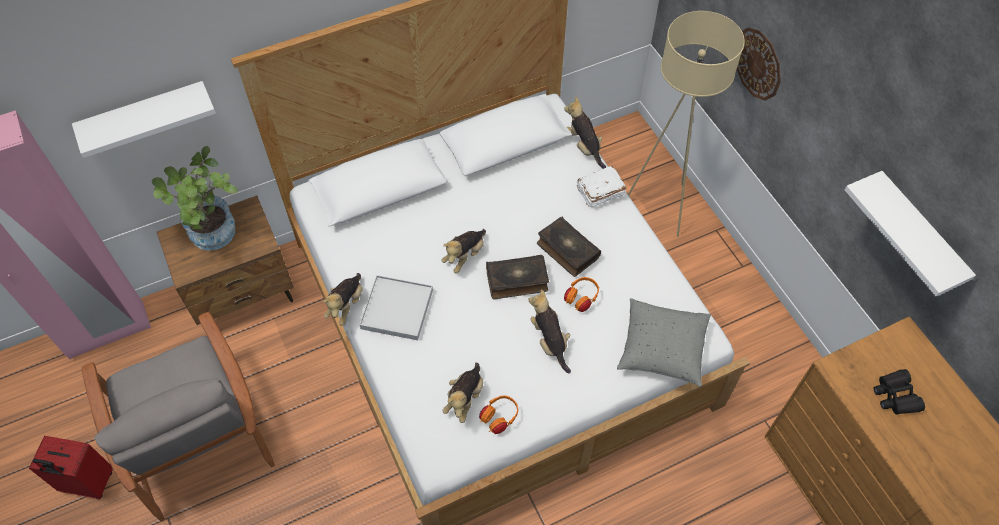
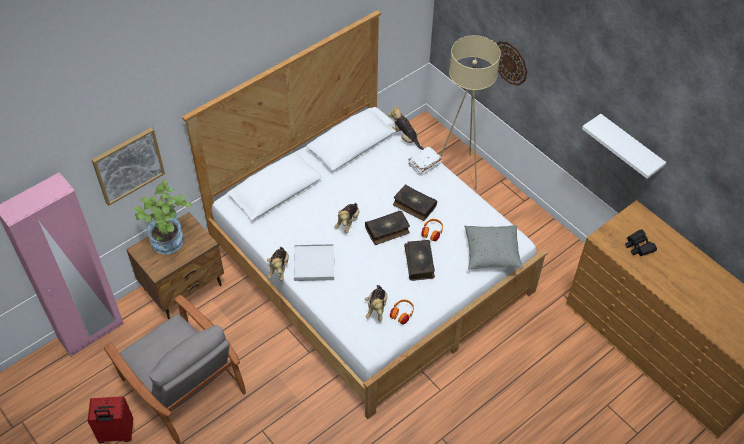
camera: 15 degrees left, 5 degrees down
(145, 117) = (128, 165): white shelf -> picture
(549, 341) = (419, 263): plush toy -> book

